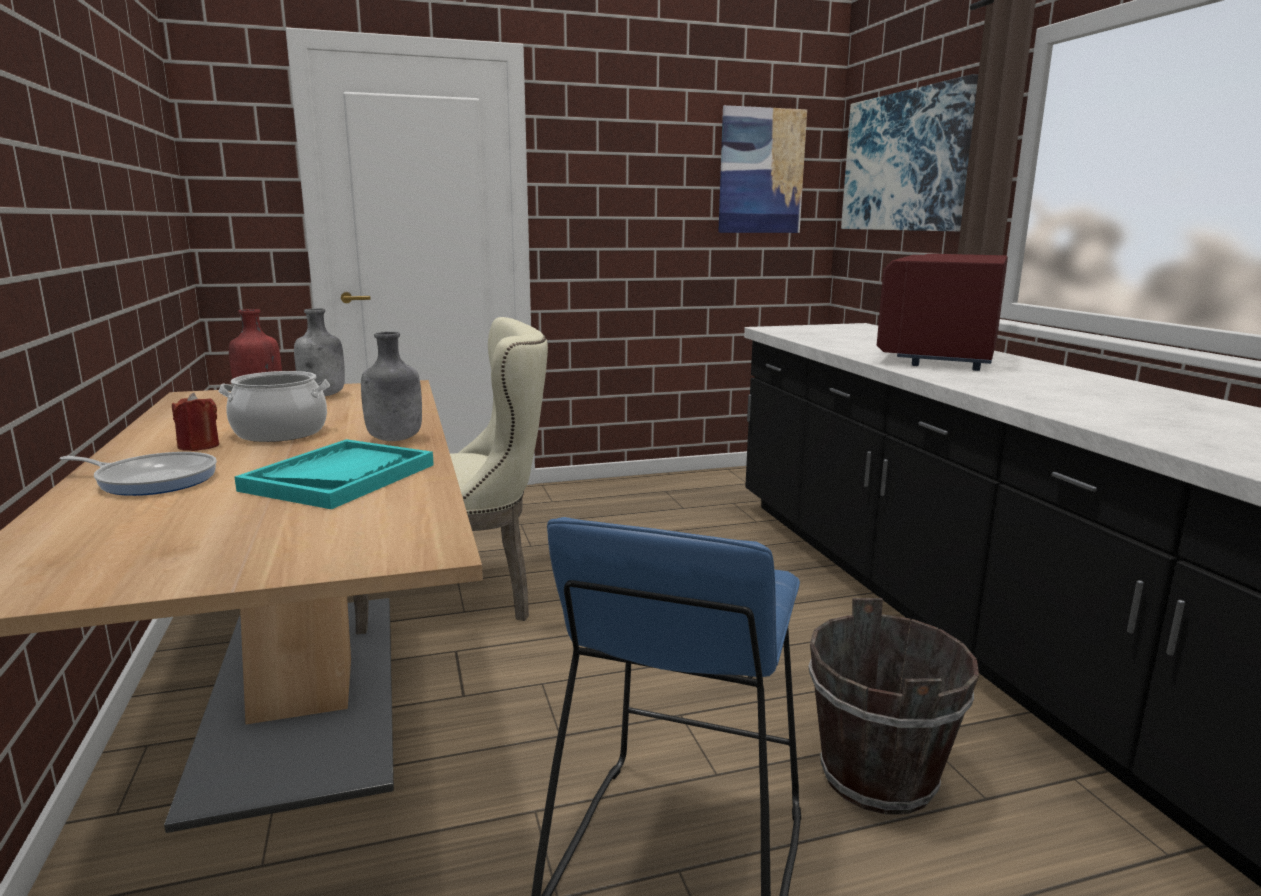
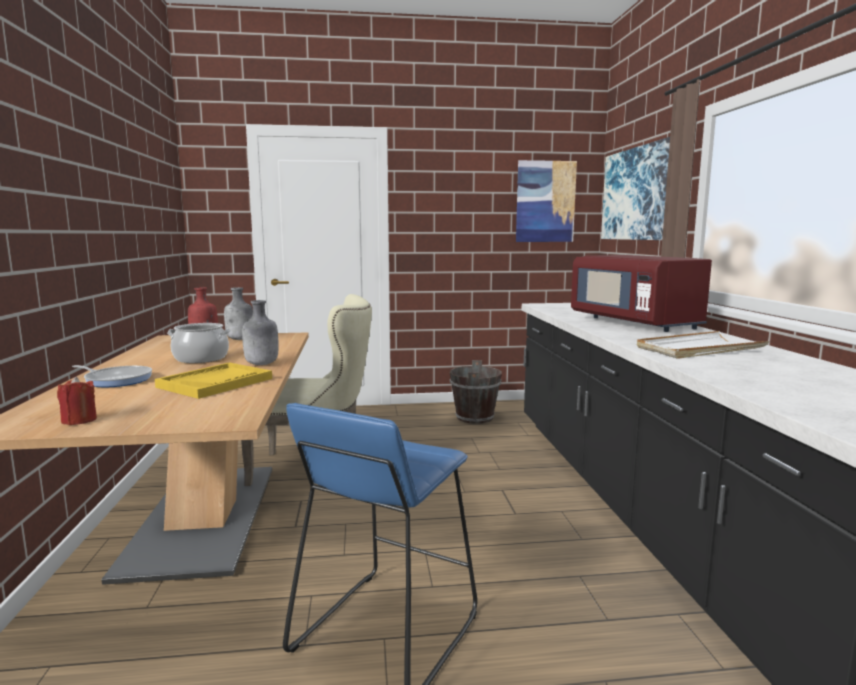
camera: 10 degrees right, 5 degrees down
(199, 446) = (152, 364): red candle -> red candle (79, 420)
(340, 477) = (215, 383): turquoise tray -> yellow tray
(879, 777) = (539, 599): brown bucket -> brown bucket (475, 418)
(941, 355) = (635, 323): red microwave -> red microwave turned 60 degrees counterclockwise
(1080, 395) = (699, 349): none -> white tray

